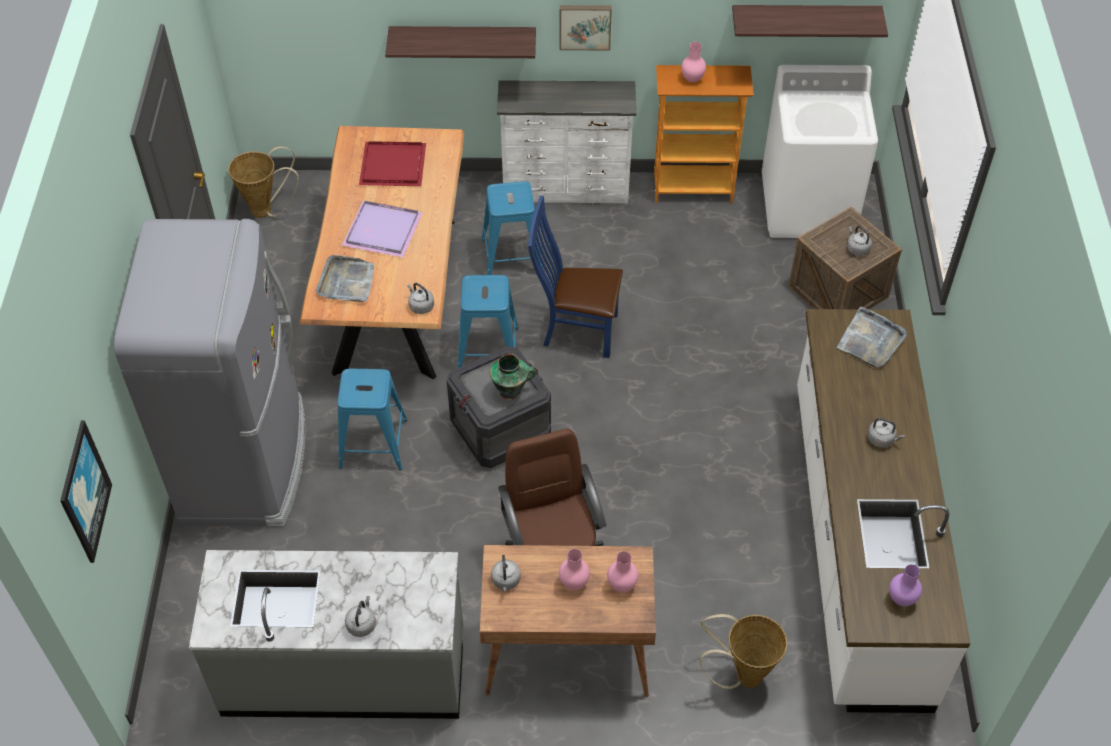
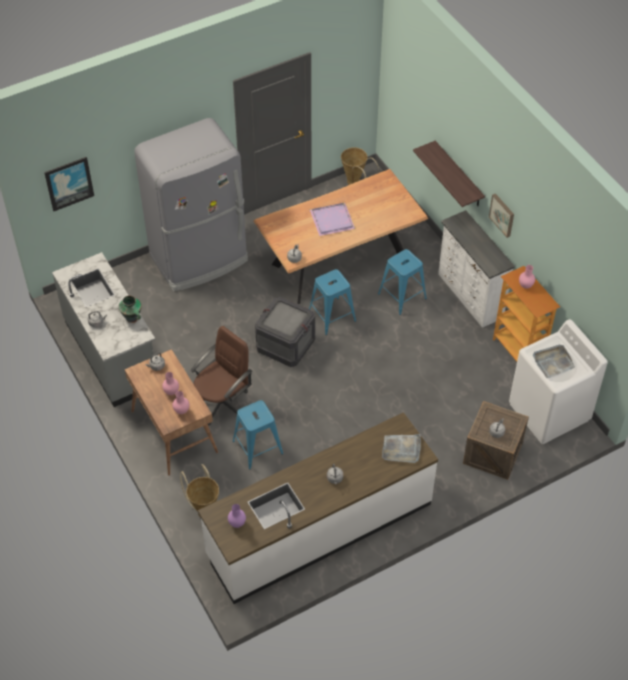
camera: 60 degrees right, 0 degrees up
(346, 282) = (289, 223): grey tray -> grey tray (553, 362)
(374, 443) = (242, 300): blue stool -> blue stool (258, 447)
(394, 166) = (378, 203): red tray -> none
(511, 391) = (284, 325): vase -> vase (132, 318)
(575, 330) = (372, 346): blue chair -> none
(805, 19) = (587, 304): shelf -> none

